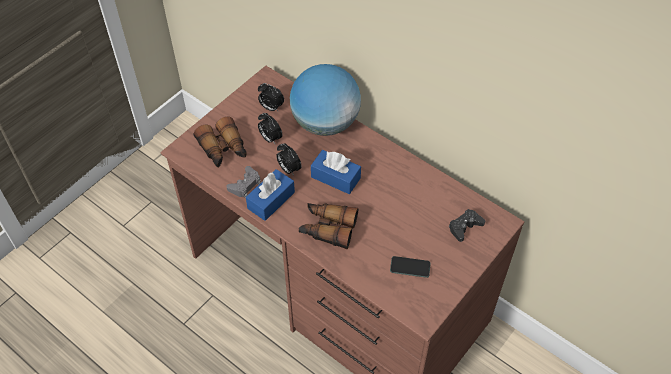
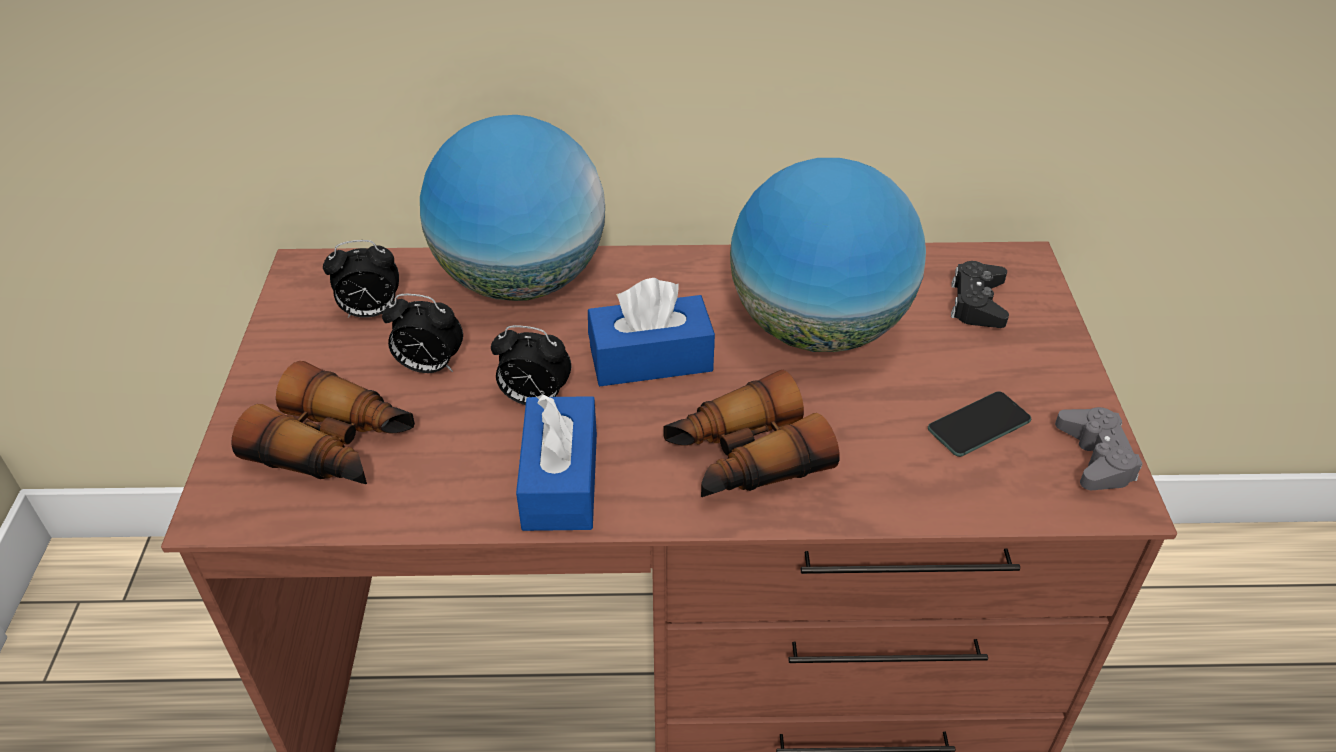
camera: 40 degrees left, 10 degrees down
(245, 185) = (465, 486): grey game controller -> grey game controller (1095, 457)
(399, 201) = (817, 328): none -> globe

